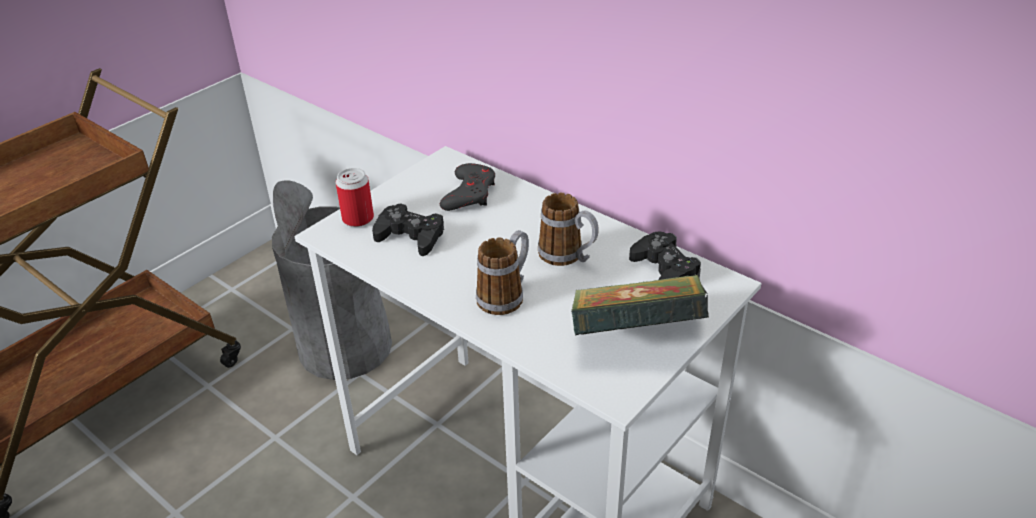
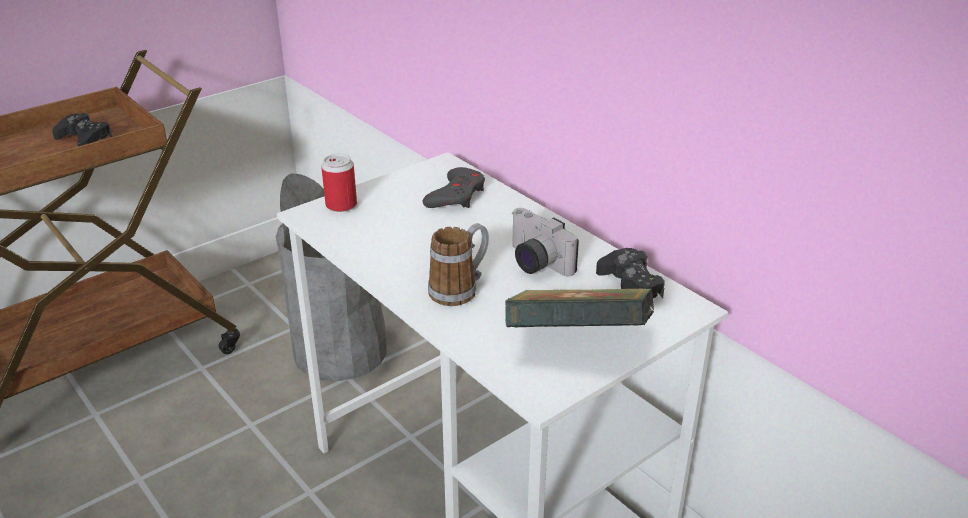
camera: 10 degrees right, 5 degrees down
(410, 236) = (385, 226): black game controller -> black game controller (84, 139)
(568, 257) = (534, 263): mug -> camera

